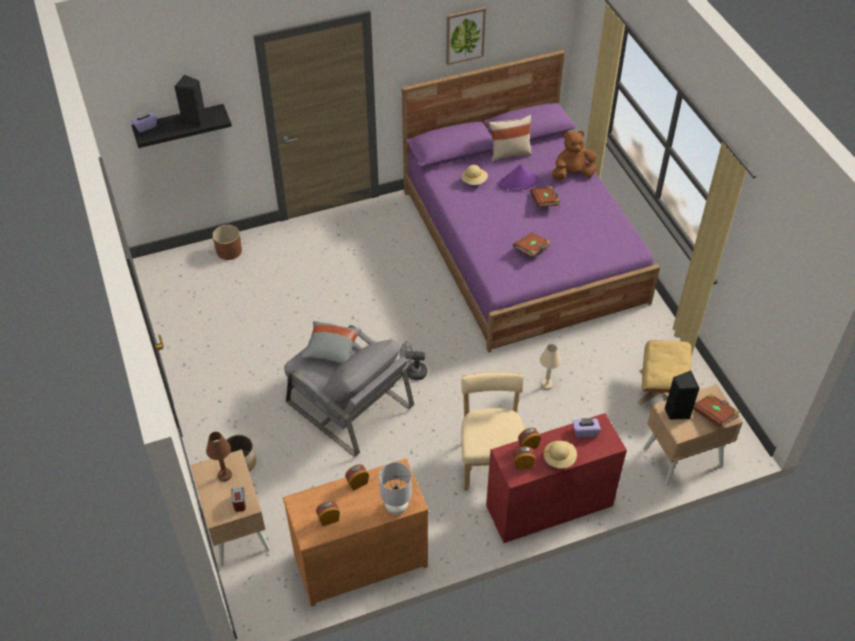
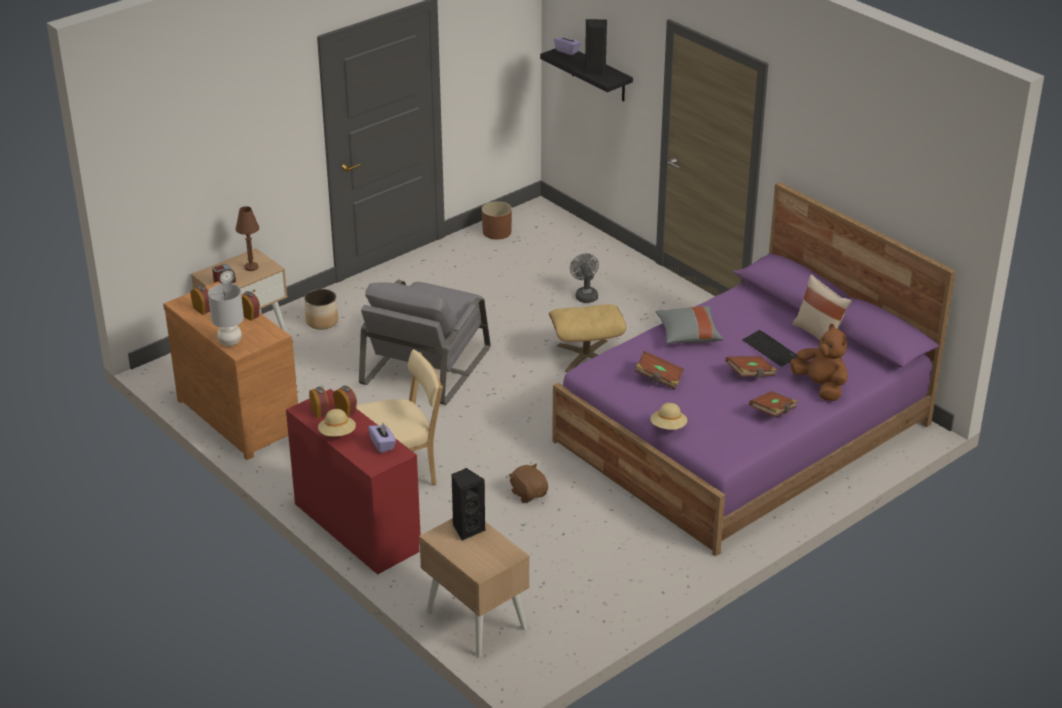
camera: 70 degrees right, 15 degrees down
(229, 250) = (590, 244): brown planter -> brown planter (497, 232)
(331, 349) = (448, 300): grey pillow -> grey pillow (688, 335)
(412, 372) = (493, 396): grey fan -> grey fan (585, 295)
(465, 35) = (853, 165): picture -> none
(474, 181) = (747, 319): beige hat -> beige hat (668, 427)
(518, 182) = (771, 349): purple hat -> keyboard
(546, 384) = (529, 493): beige table lamp -> brown plush toy
(661, 390) = (573, 587): beige ottoman -> beige ottoman (586, 356)
(714, 415) = (477, 559): brown book -> brown book (773, 412)

